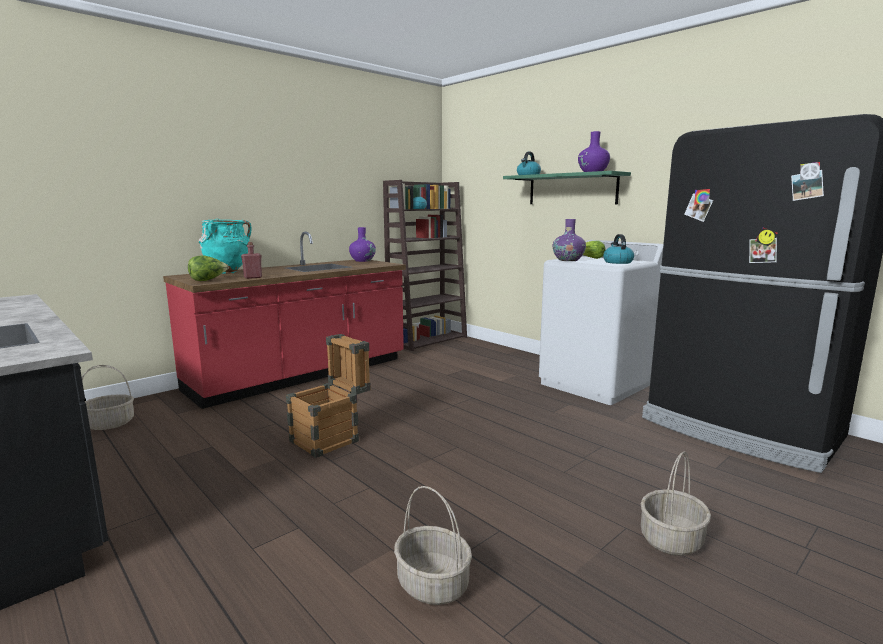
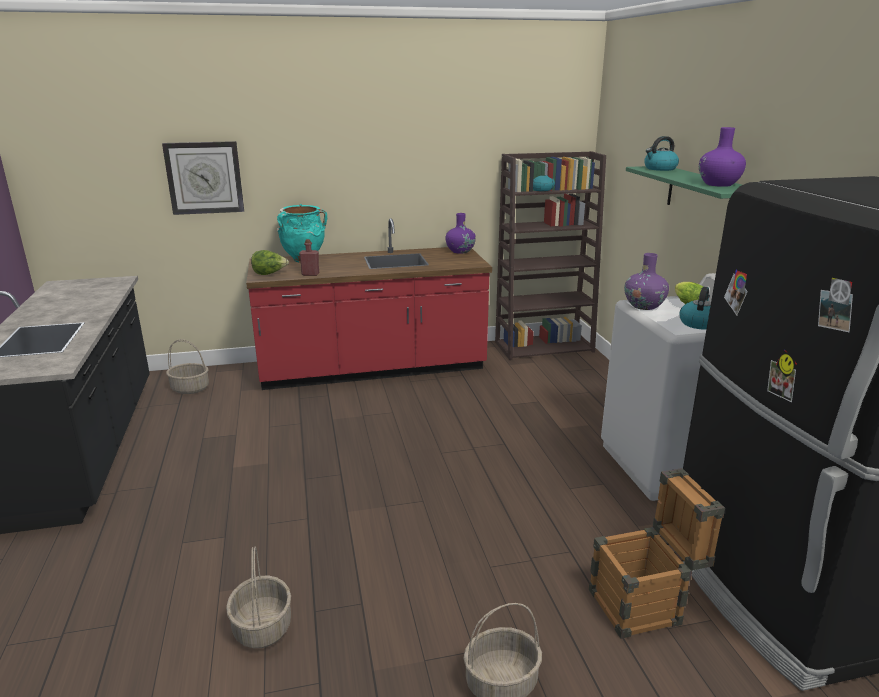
camera: 30 degrees right, 10 degrees up
(110, 189) = (204, 178): none -> wall clock
(331, 439) = (327, 455): crate -> crate (644, 605)

